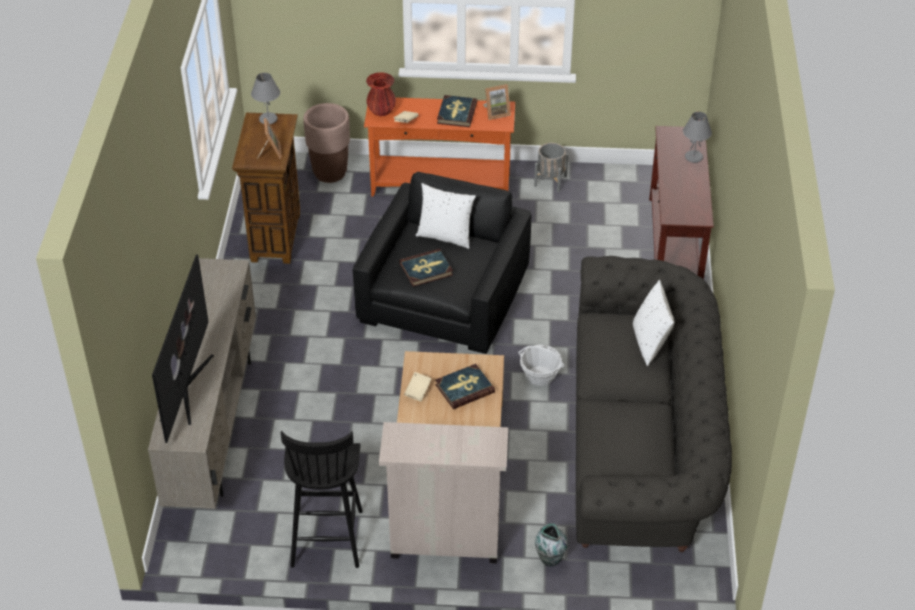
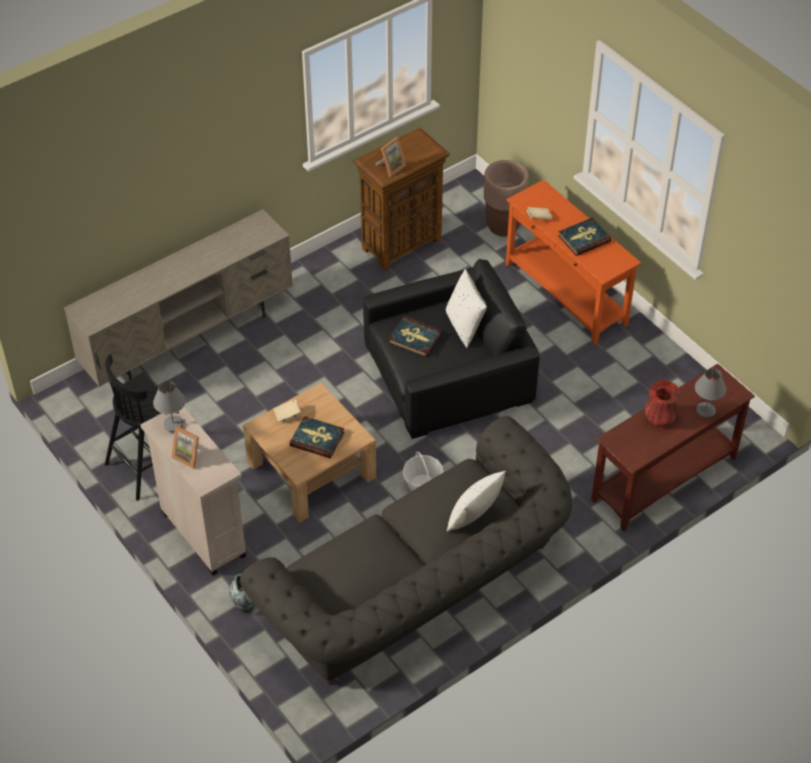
camera: 50 degrees right, 5 degrees up
(186, 388) = (135, 288): television -> none
(268, 119) = (424, 143): grey table lamp -> grey table lamp (172, 425)
(381, 111) = (534, 196): red vase -> red vase (659, 419)
(496, 112) = (613, 260): picture frame -> picture frame (188, 456)
(550, 181) = (648, 355): grey planter -> none

